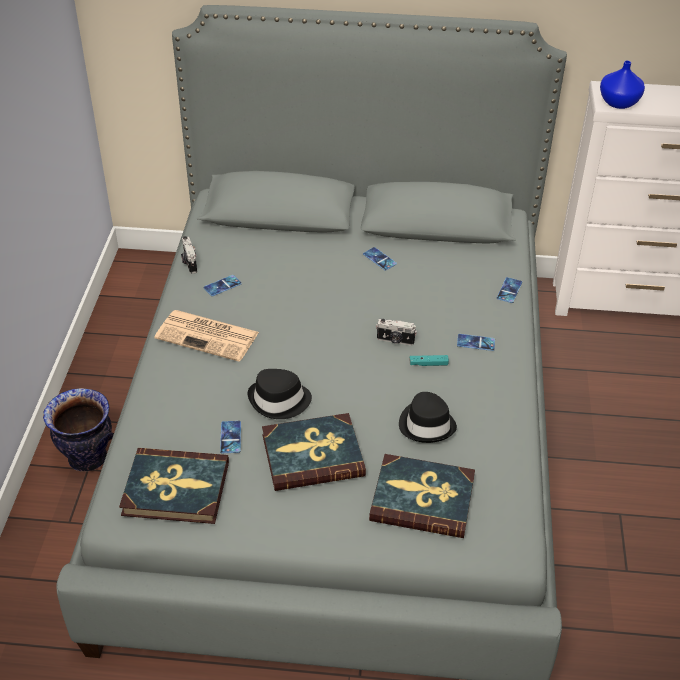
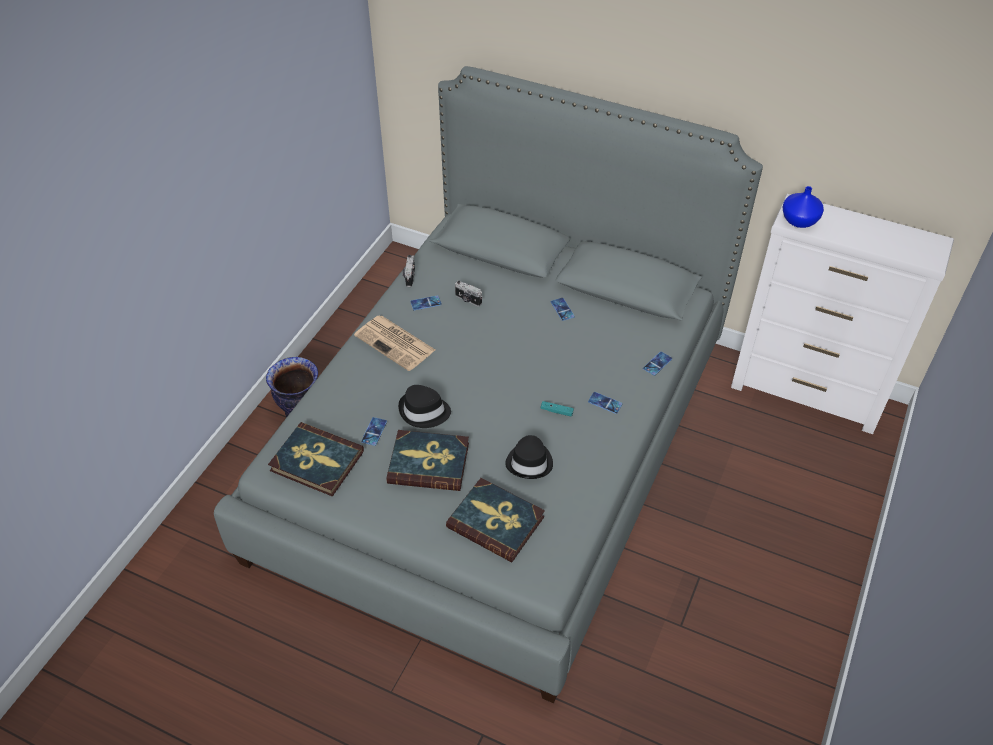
camera: 20 degrees right, 5 degrees up
(395, 341) = (539, 384): camera -> camera (468, 300)

